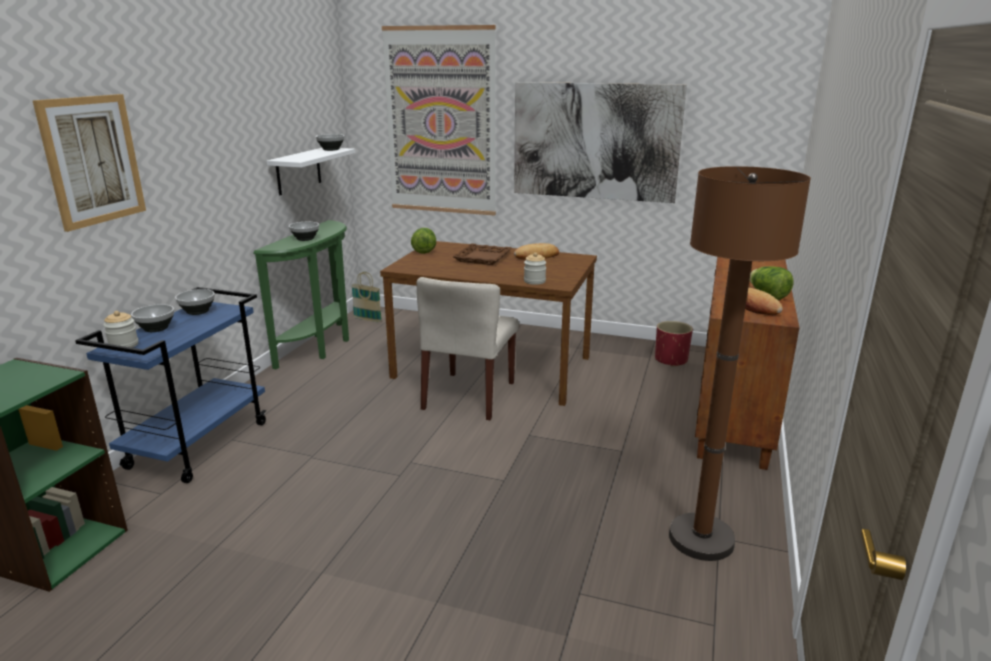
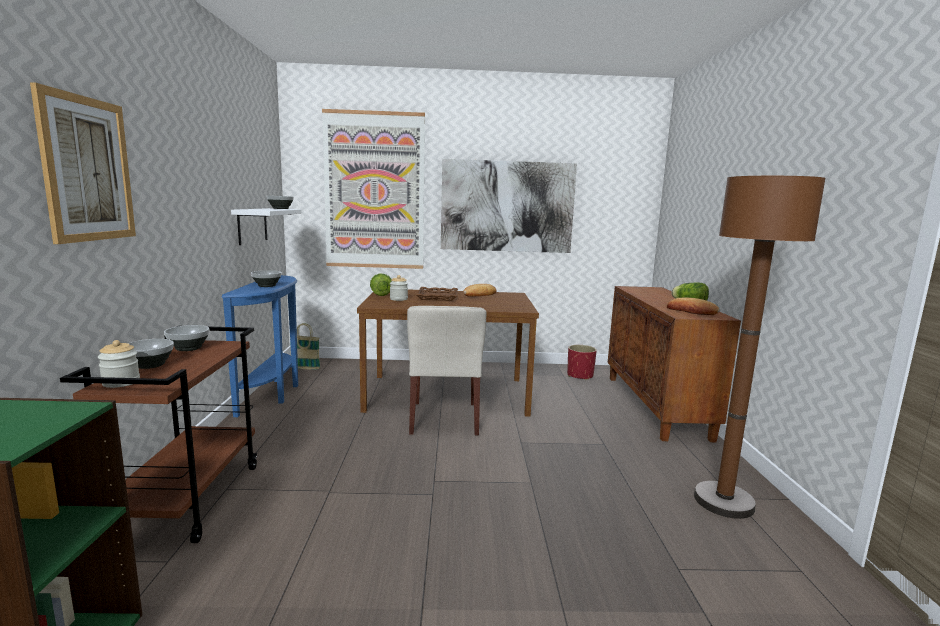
camera: 20 degrees left, 10 degrees down
(199, 444) = (188, 499): blue cart -> brown cart
(321, 346) = (274, 393): green console table -> blue console table
(534, 281) = (501, 308): jar -> jar (398, 299)

